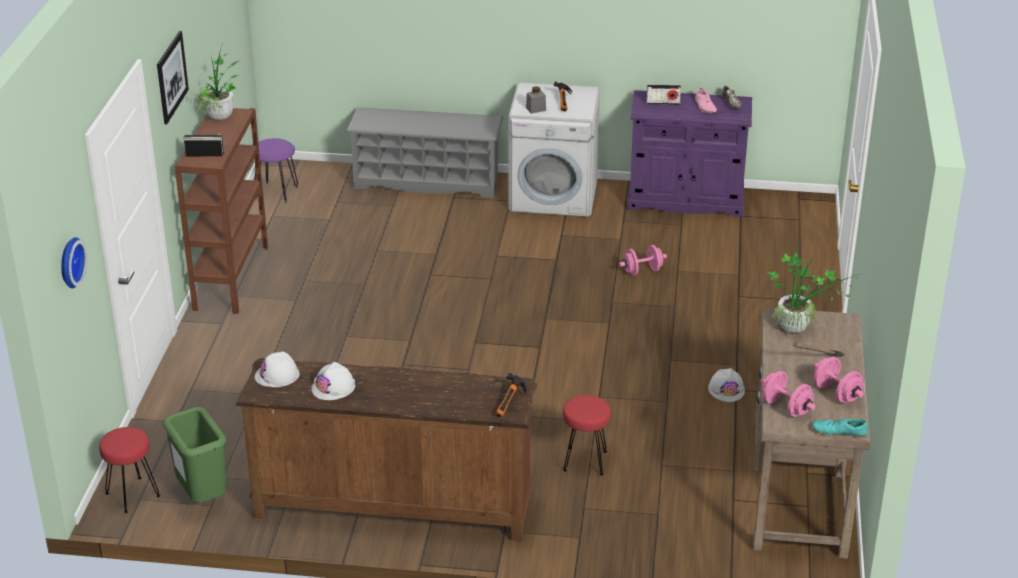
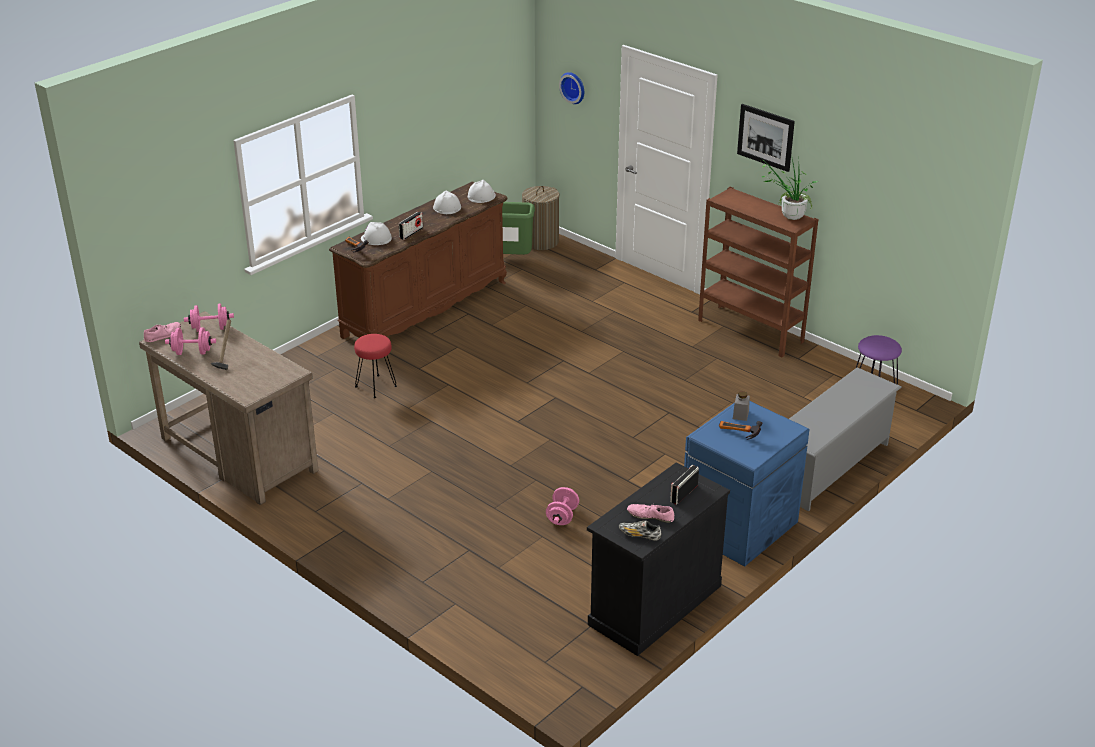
camera: 125 degrees right, 0 degrees up
(132, 495) = (540, 241): red stool -> laundry basket
(204, 155) = (735, 199): radio -> radio (411, 233)
(553, 197) = (736, 525): white washing machine -> blue washing machine
(685, 200) = (654, 605): purple cabinet -> black cabinet
(726, 389) = (367, 478): white hard hat -> white hard hat (376, 238)
(800, 328) = (268, 373): potted plant -> none
(839, 431) = (163, 335): turquoise shoe -> pink shoe

